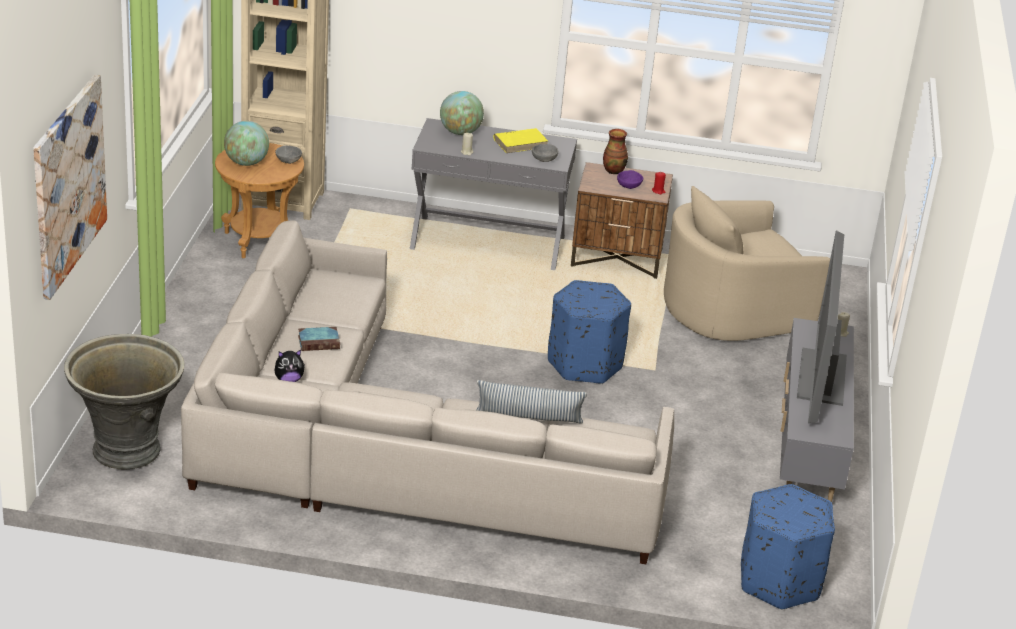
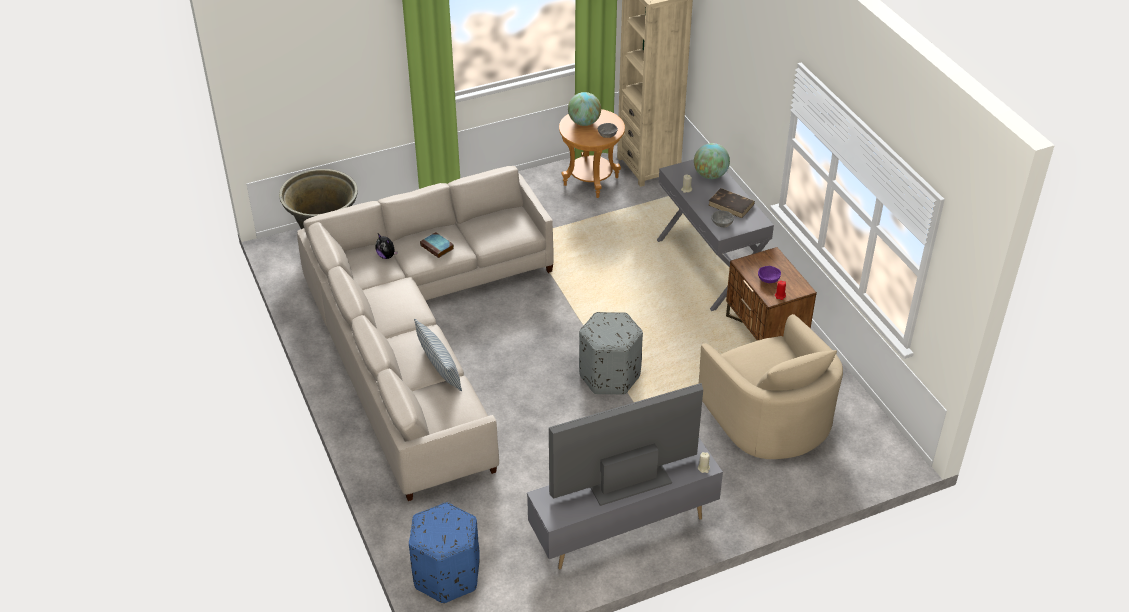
camera: 60 degrees right, 10 degrees up
(68, 185) = (310, 66): picture -> none
(521, 143) = (731, 205): yellow book -> brown book
(585, 364) = (609, 376): blue ottoman -> grey ottoman
(613, 170) = (781, 263): vase -> none
(732, 309) = (768, 416): beige armchair -> beige armchair turned 150 degrees counterclockwise

